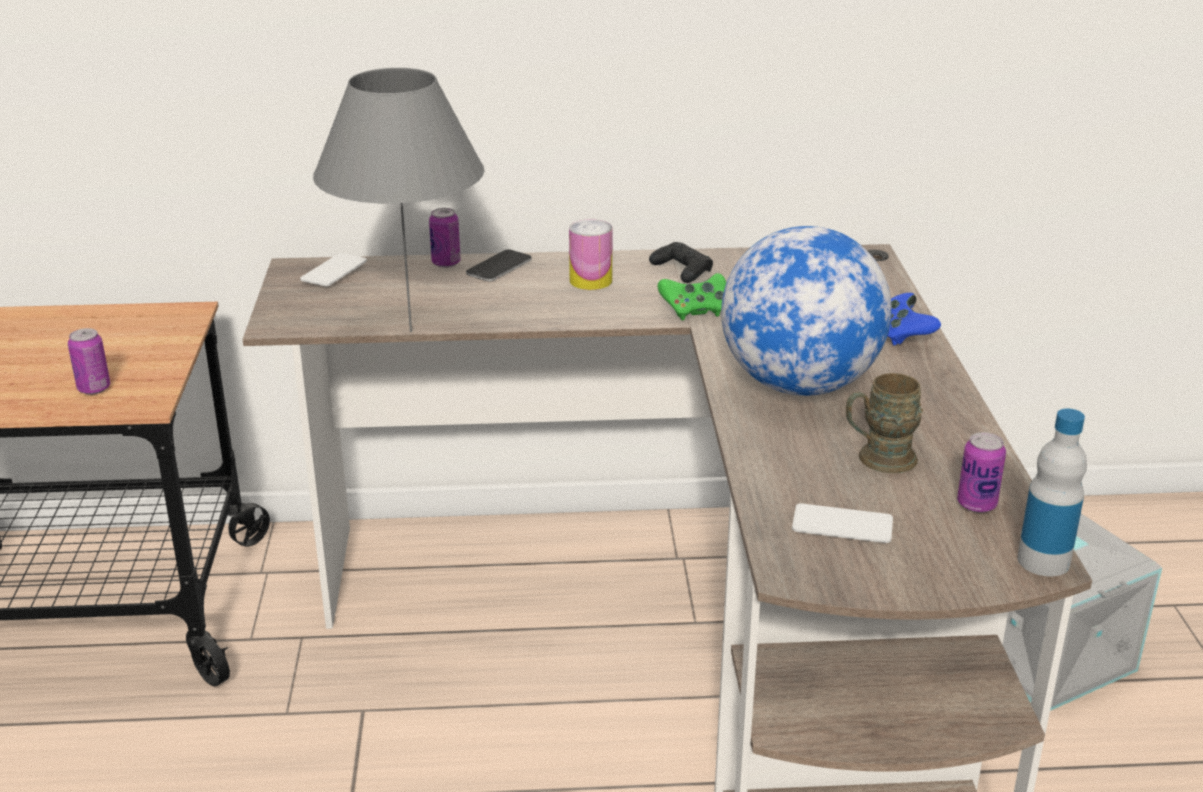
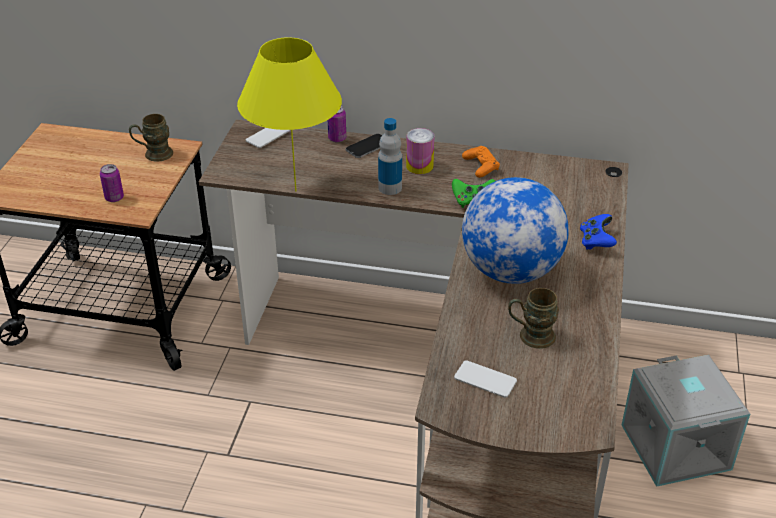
camera: 15 degrees right, 10 degrees up
(142, 326) = (153, 155): none -> brown mug
(411, 331) = (296, 190): grey table lamp -> yellow table lamp
(682, 270) = (481, 166): black game controller -> orange game controller
(976, 504) = (573, 380): can -> none
(1043, 561) = (592, 428): bottle -> bottle (390, 188)

